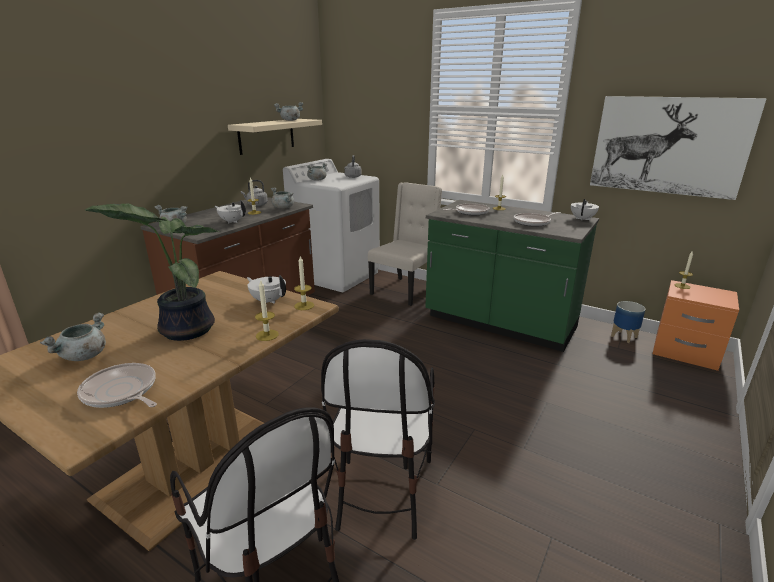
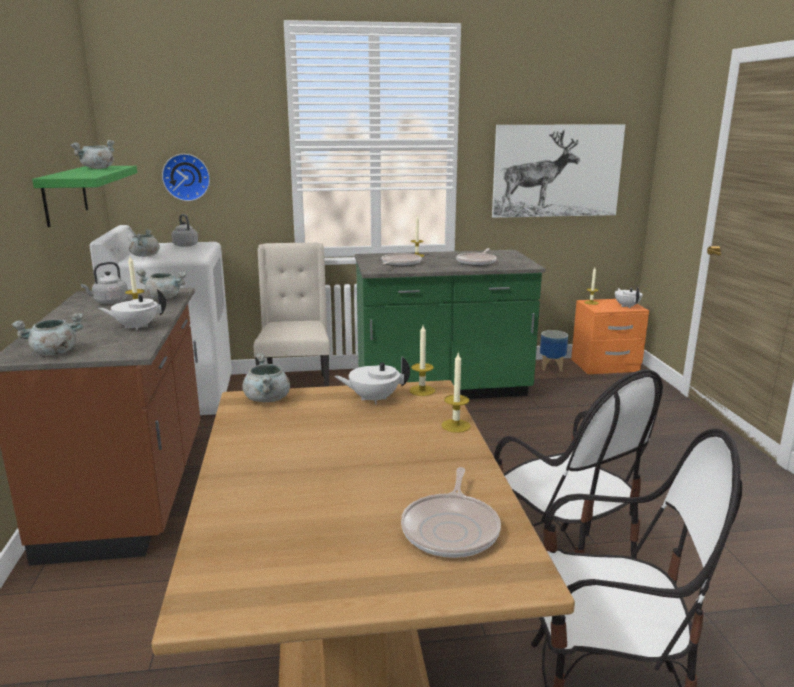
camera: 40 degrees left, 5 degrees down
(84, 356) = (307, 527): grey cooking pot -> grey cooking pot (268, 399)
(121, 392) = (451, 529): frying pan -> frying pan turned 75 degrees counterclockwise
(184, 329) = (355, 455): potted plant -> none
(266, 136) = (65, 195): beige shelf -> green shelf
(366, 129) = (186, 177): none -> wall clock
(582, 219) = (506, 252): white teapot -> white teapot (627, 306)

